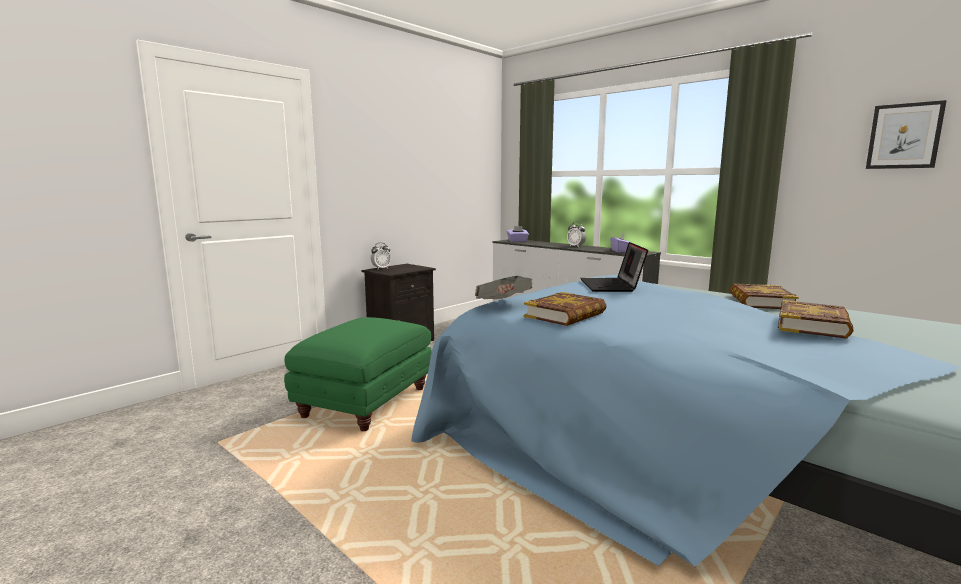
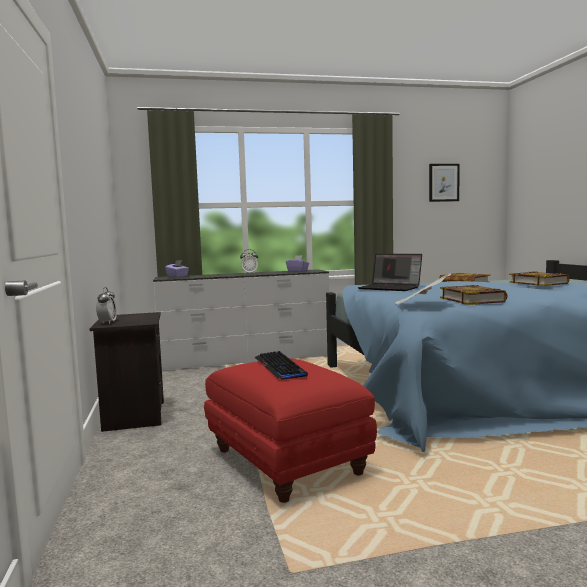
camera: 55 degrees left, 5 degrees down
(365, 325) = (280, 366): none -> keyboard
(366, 401) = (285, 461): green ottoman -> red ottoman

